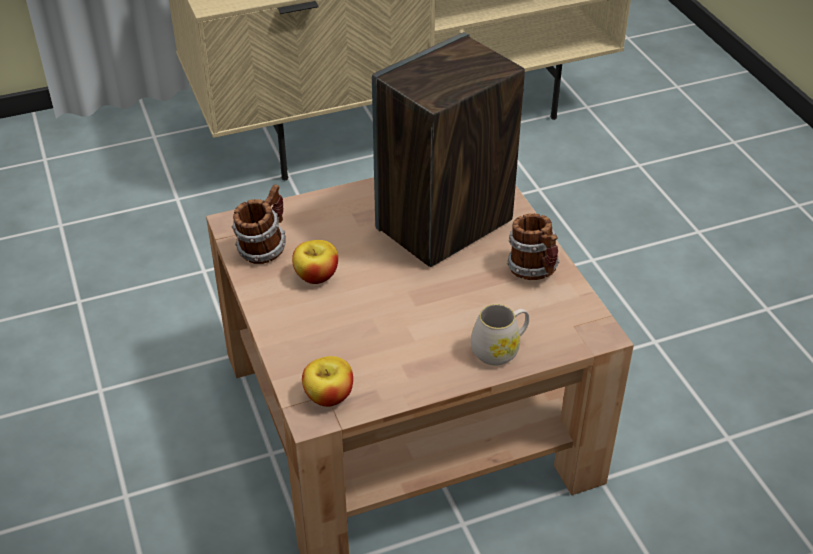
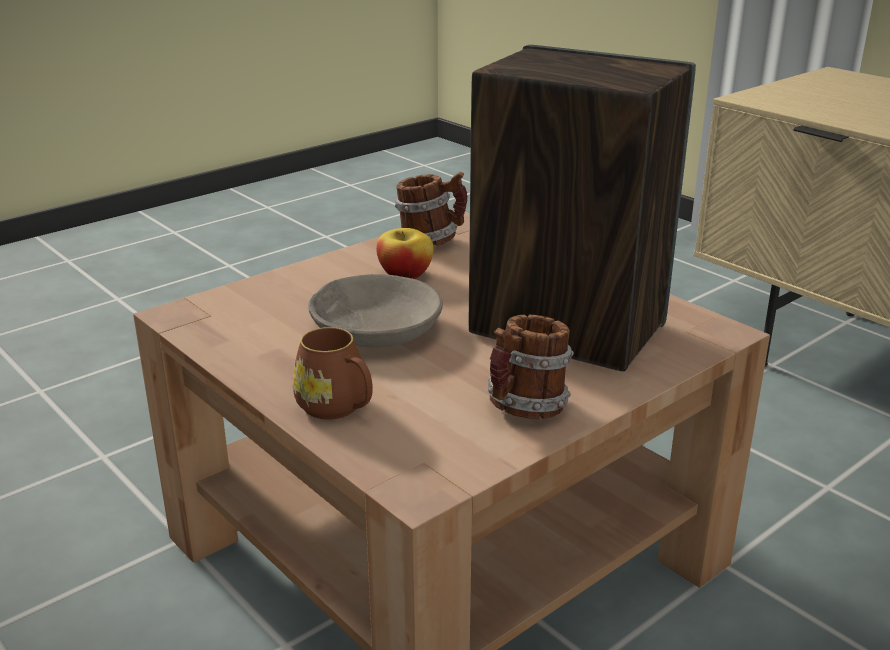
camera: 70 degrees right, 15 degrees down
(329, 396) = (208, 316): apple -> none
(398, 311) = (374, 328): none -> grey bowl
(500, 349) = (338, 408): white mug -> brown mug

